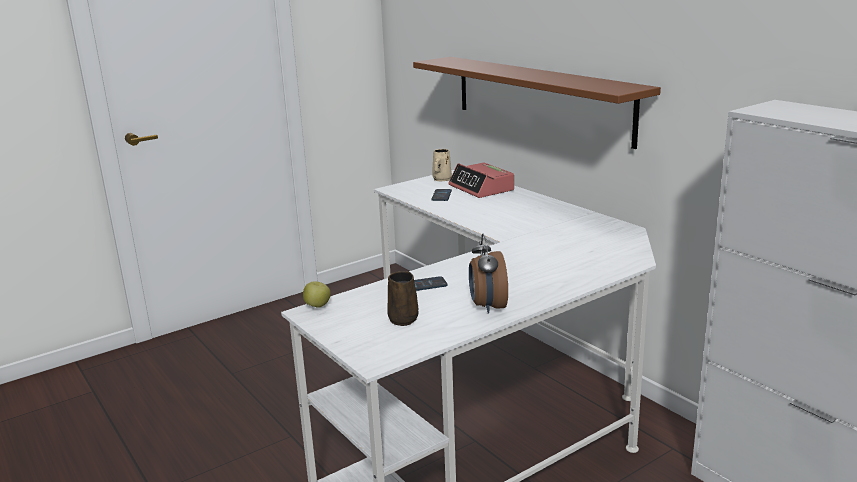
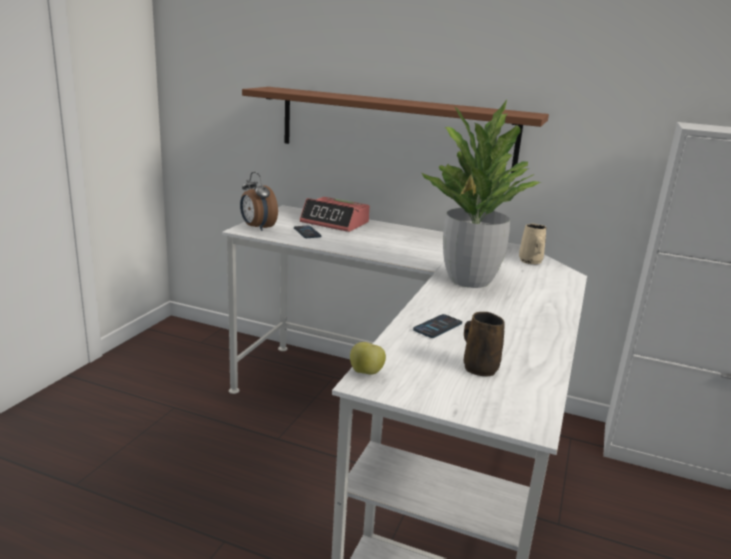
camera: 35 degrees left, 0 degrees up
(441, 179) = (282, 217): beige mug -> beige mug (530, 262)
(487, 306) = (531, 338): alarm clock -> alarm clock (257, 228)
(518, 253) = (469, 280): none -> potted plant

